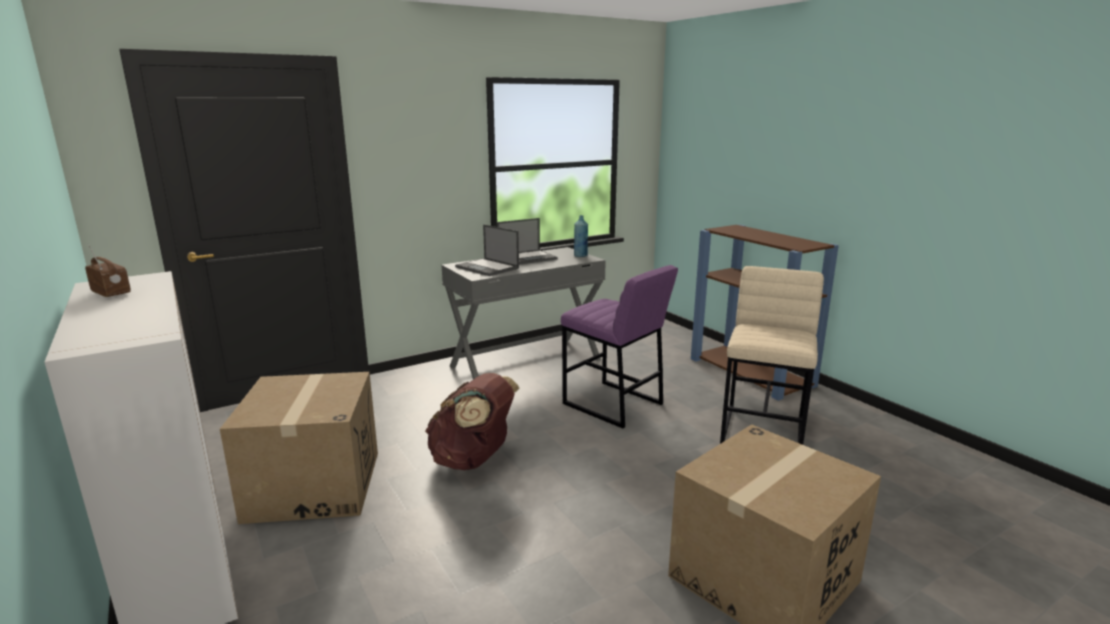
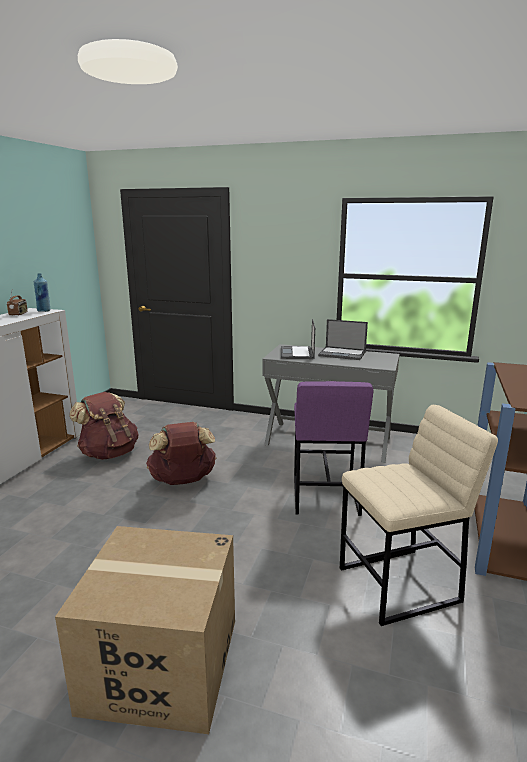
camera: 50 degrees right, 0 degrees up
(313, 485) = (109, 453): cardboard box -> brown backpack
(580, 256) = (385, 362): blue bottle -> blue bottle (44, 311)

